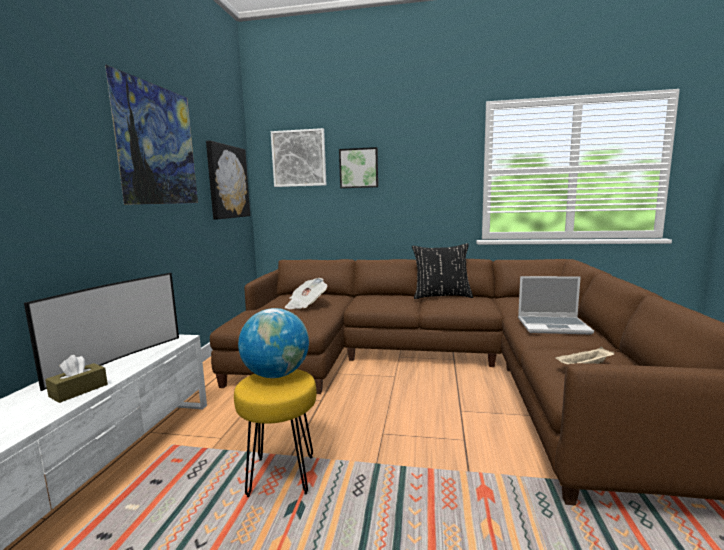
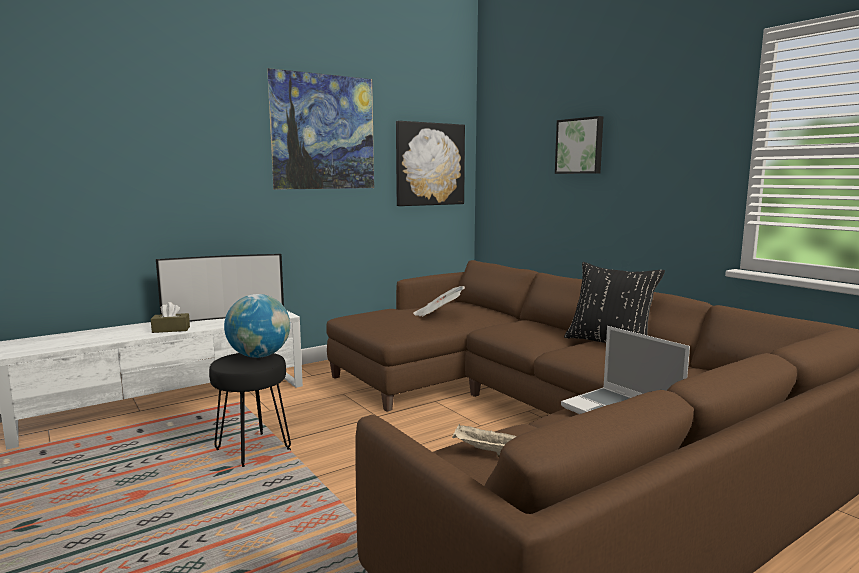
camera: 45 degrees right, 0 degrees up
(281, 476) = (253, 449): yellow stool -> black stool
(299, 158) = (520, 133): picture -> none

